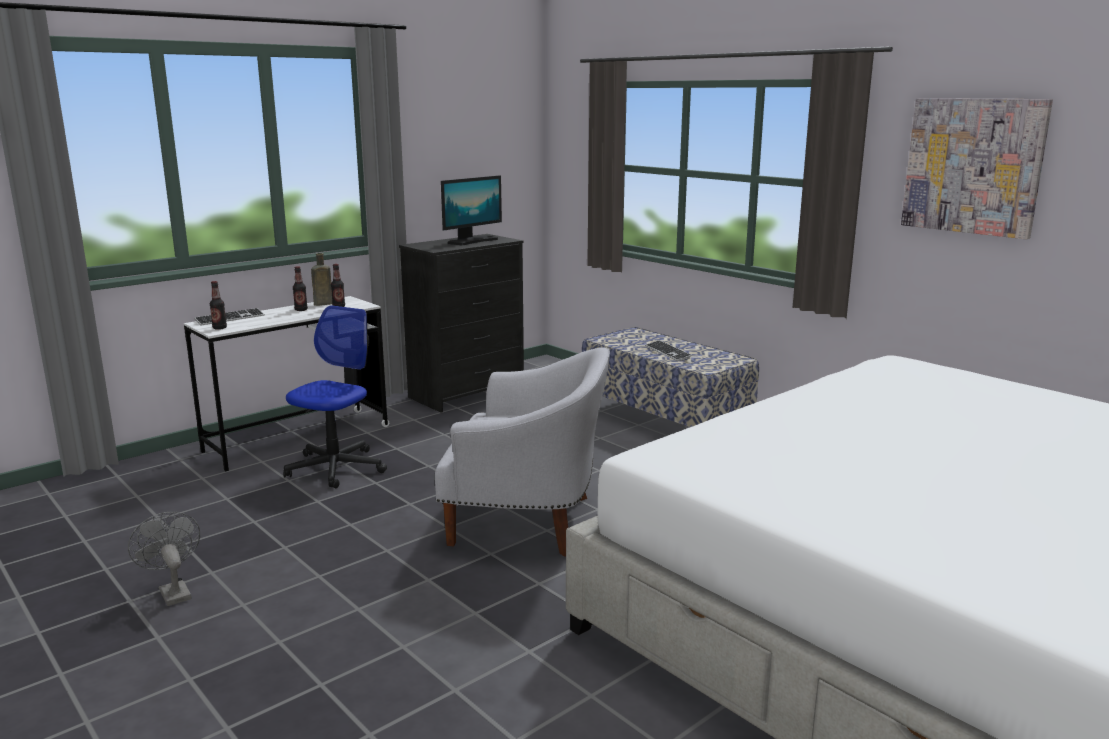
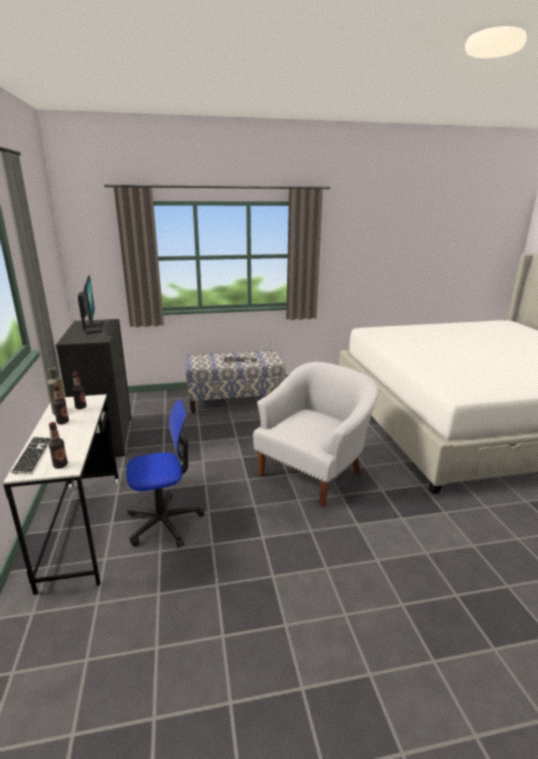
camera: 60 degrees left, 5 degrees up
(172, 592) = (303, 654): grey fan -> none
(336, 468) = (164, 522): office chair -> office chair turned 105 degrees clockwise
(973, 166) = (360, 241): picture -> none

